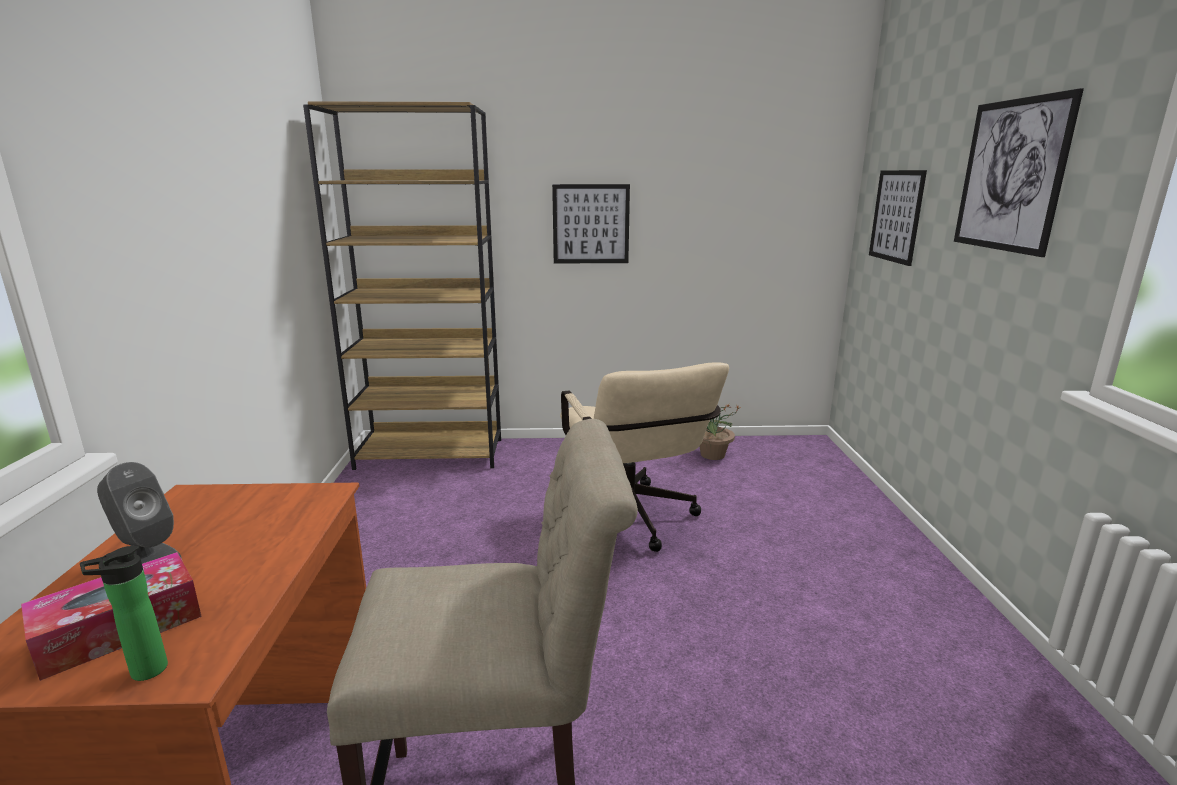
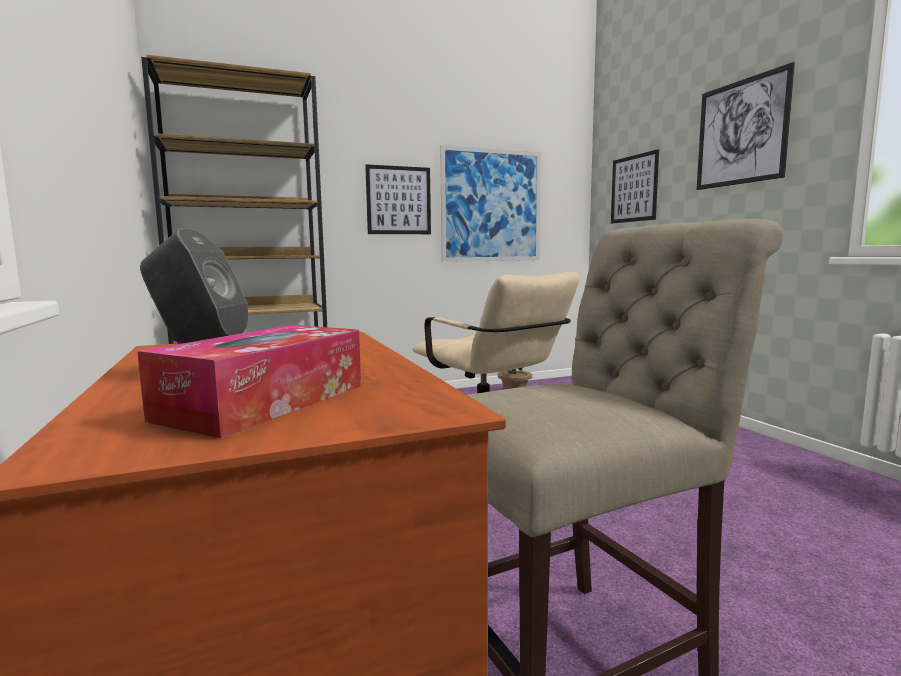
camera: 20 degrees left, 10 degrees down
(143, 672) = (370, 415): bottle -> none
(709, 227) = (491, 205): none -> picture

